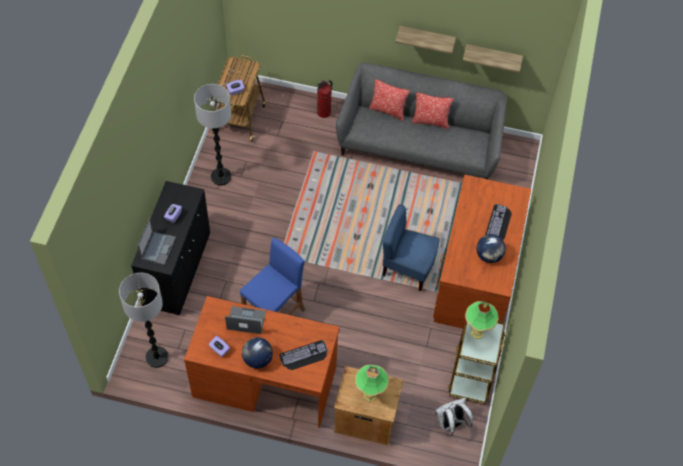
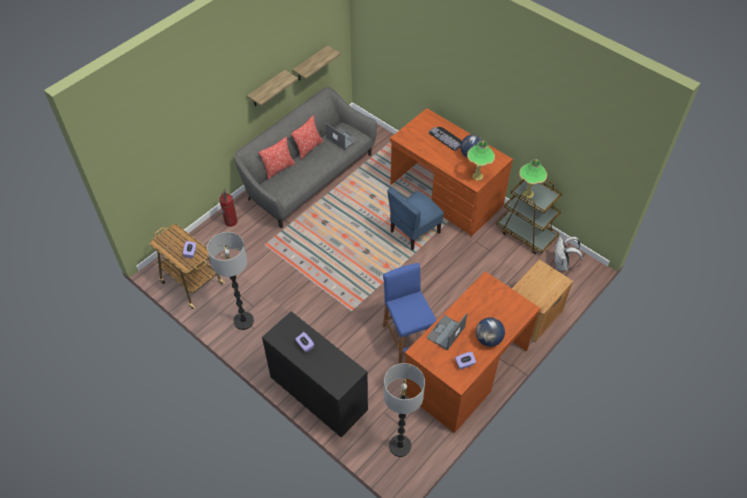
camera: 60 degrees left, 5 degrees down
(158, 247) = (332, 370): laptop -> laptop (341, 138)
(304, 356) = (501, 305): keyboard -> none
(370, 395) = (543, 285): table lamp -> table lamp (477, 176)

